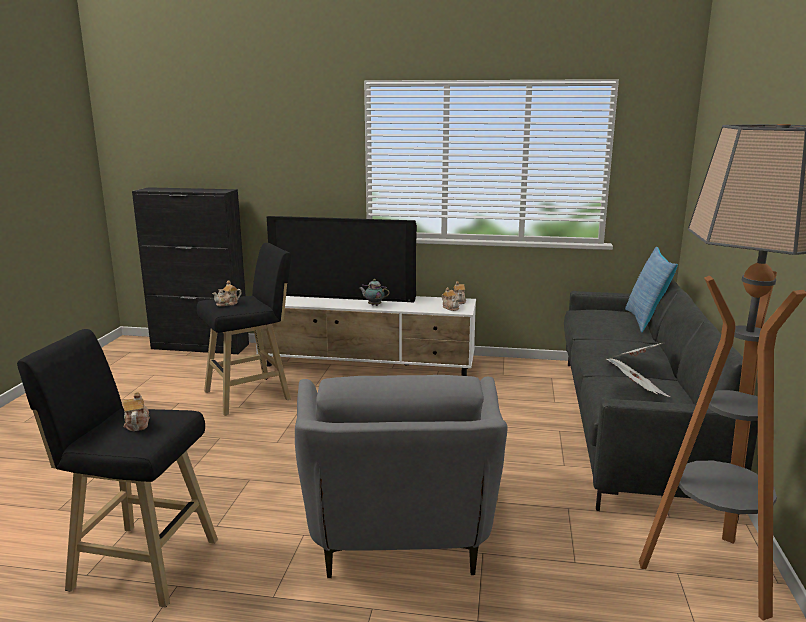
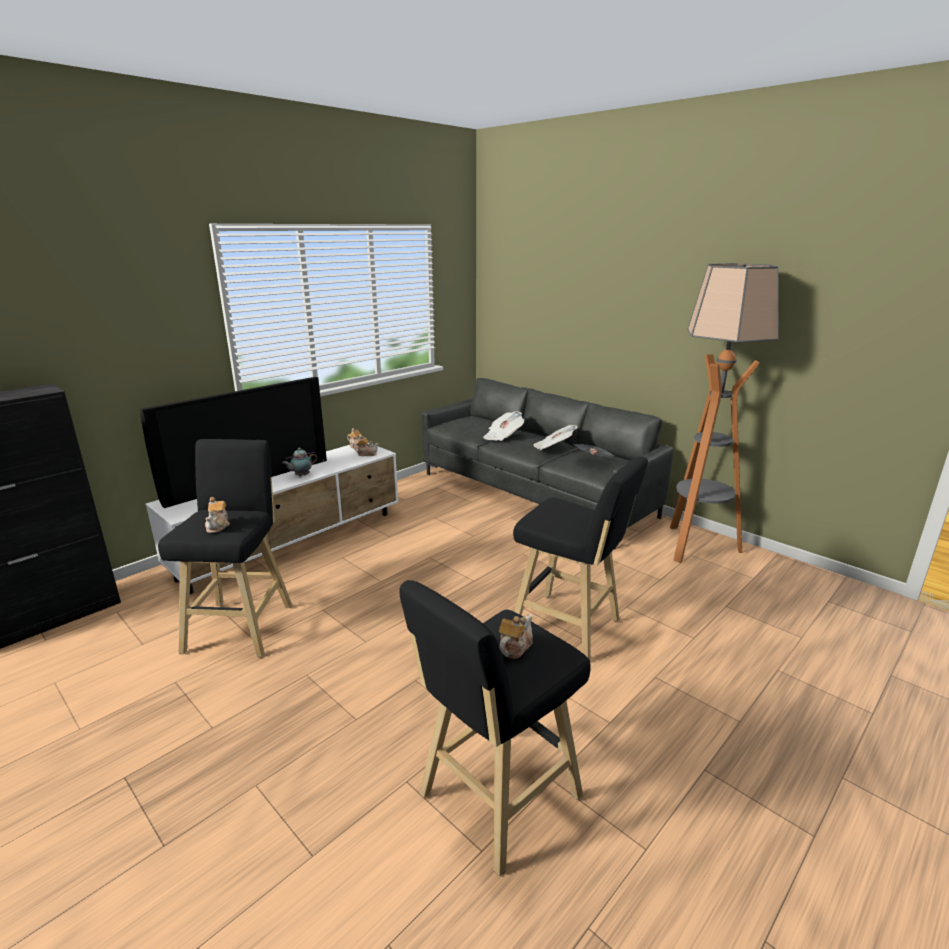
camera: 55 degrees left, 5 degrees up
(137, 424) = (514, 647): teapot -> teapot turned 105 degrees clockwise
(399, 529) = (570, 628): grey armchair -> black stool
(609, 338) = (503, 436): none -> newspaper
(646, 321) = (491, 418): pillow -> none

